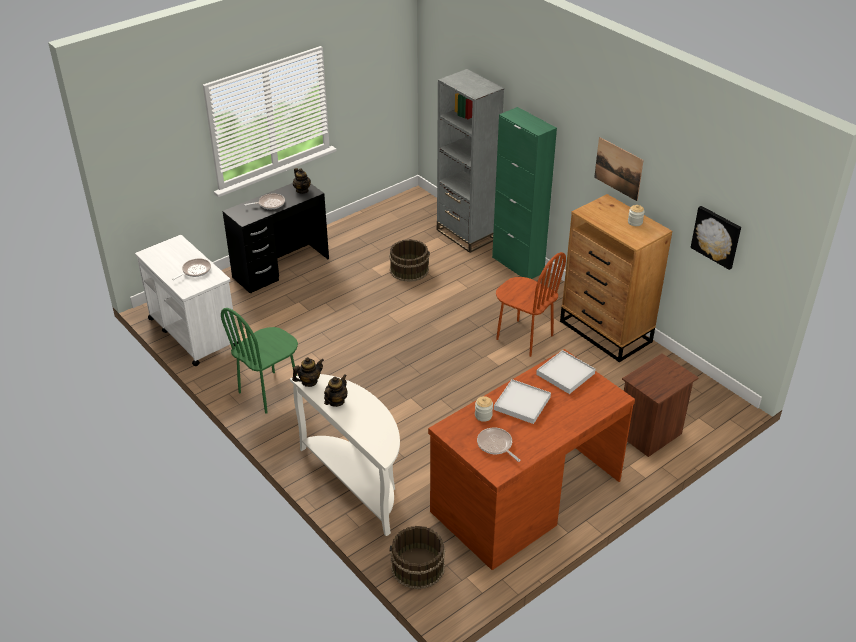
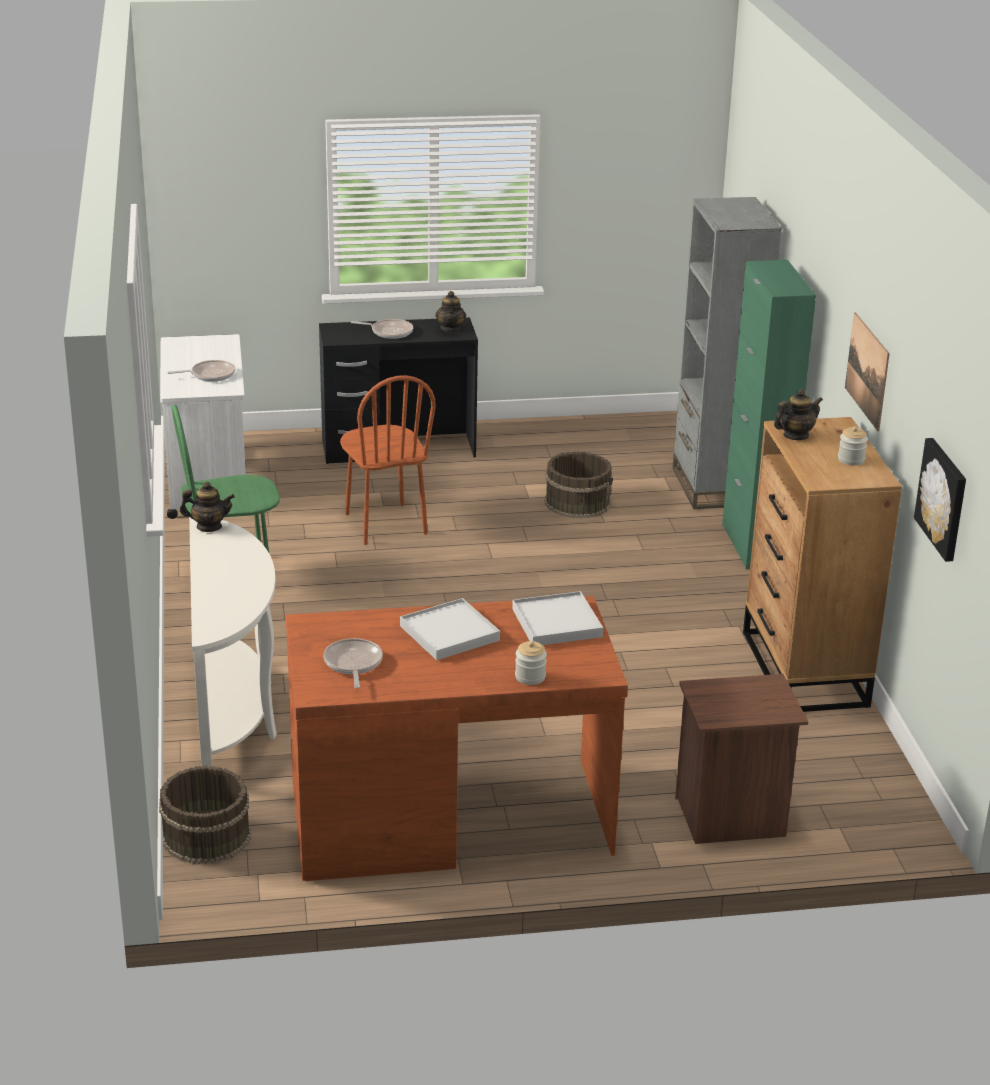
camera: 30 degrees right, 10 degrees down
(336, 401) = (217, 557): teapot -> teapot (795, 436)
(483, 415) = (377, 627): jar -> jar (530, 677)
(524, 337) = (662, 634): brown chair -> brown chair (385, 524)

